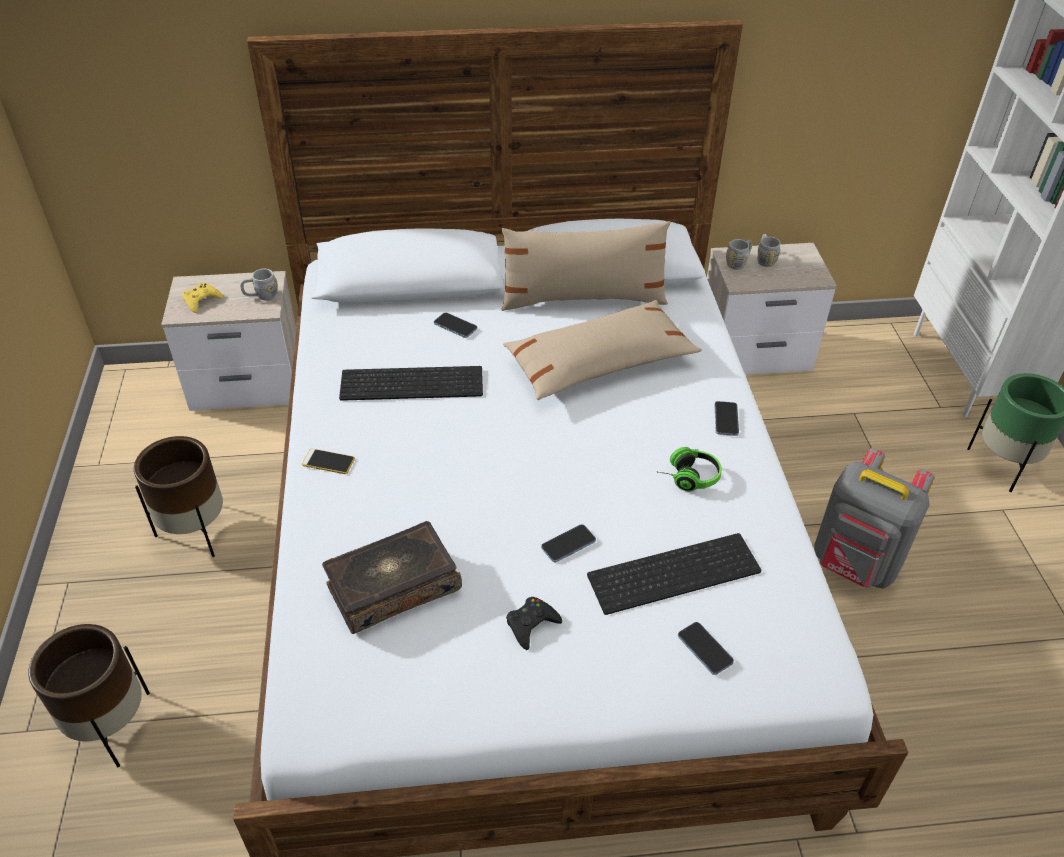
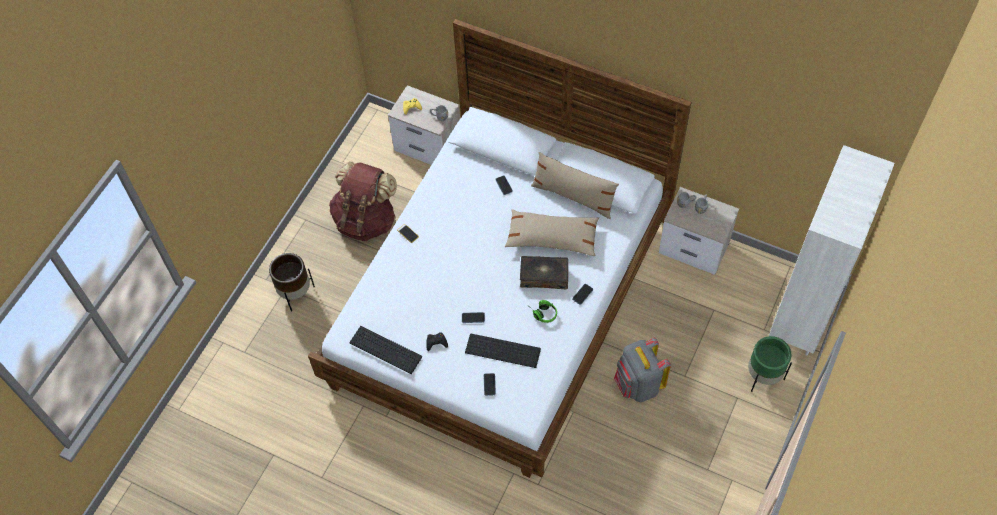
camera: 35 degrees right, 15 degrees up
(196, 531) = (366, 220): brown planter -> brown backpack
(393, 586) = (397, 302): book -> book (544, 276)
(413, 382) = (465, 209): keyboard -> keyboard (387, 349)

